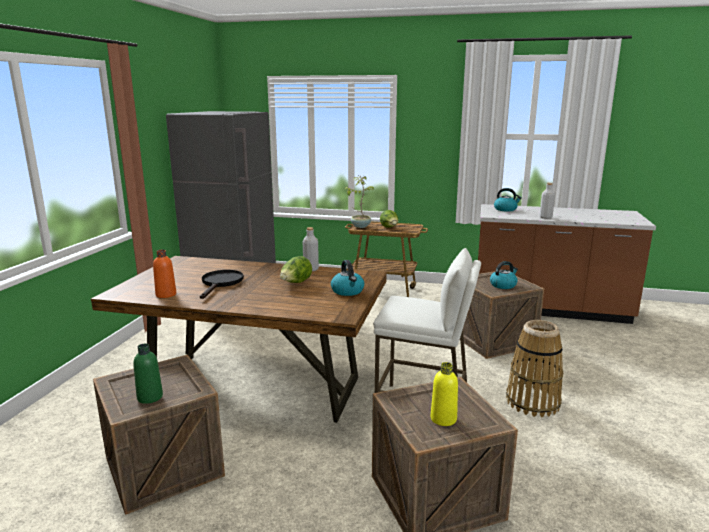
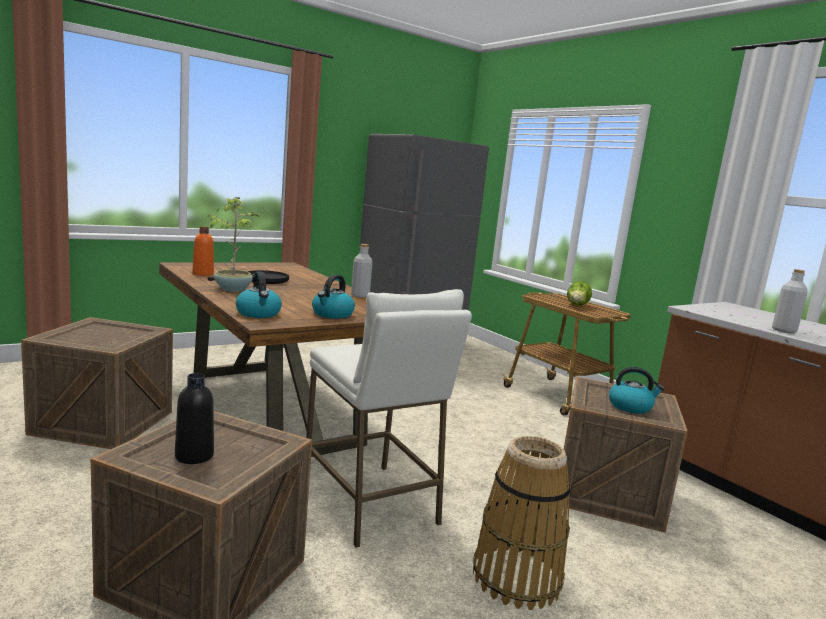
camera: 40 degrees right, 5 degrees down
(150, 397) = (80, 338): green bottle -> none
(296, 283) = (311, 297): lettuce -> none
(360, 226) = (544, 296): potted plant -> potted plant (233, 289)
(443, 419) = (194, 456): yellow bottle -> black bottle
(505, 209) = (743, 312): kettle -> kettle (258, 314)

